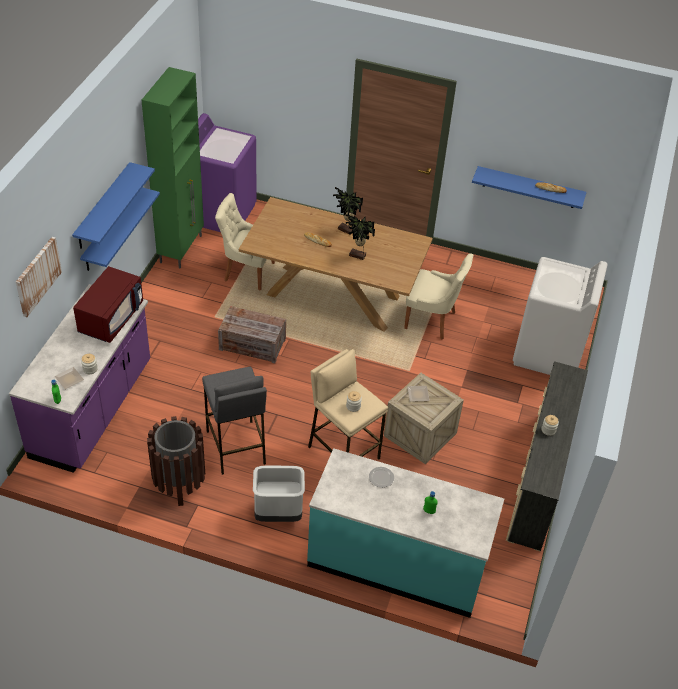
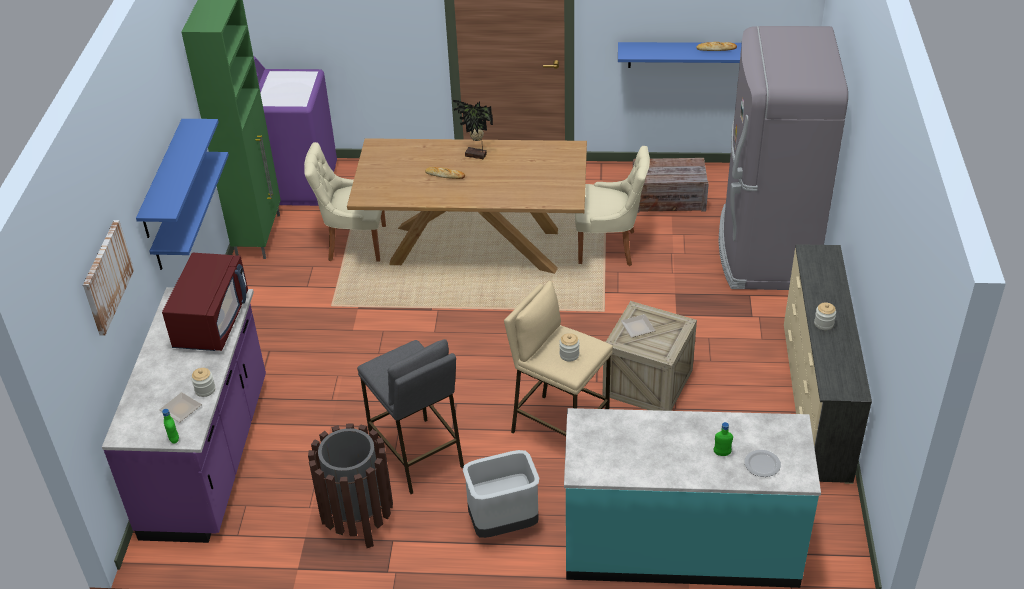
camera: 10 degrees left, 5 degrees down
(252, 344) = (393, 327): crate -> crate (668, 199)
(357, 256) = (502, 181): potted plant -> none
(381, 478) = (644, 429): plate -> plate (762, 465)
(548, 352) = (765, 251): white washing machine -> grey fridge

